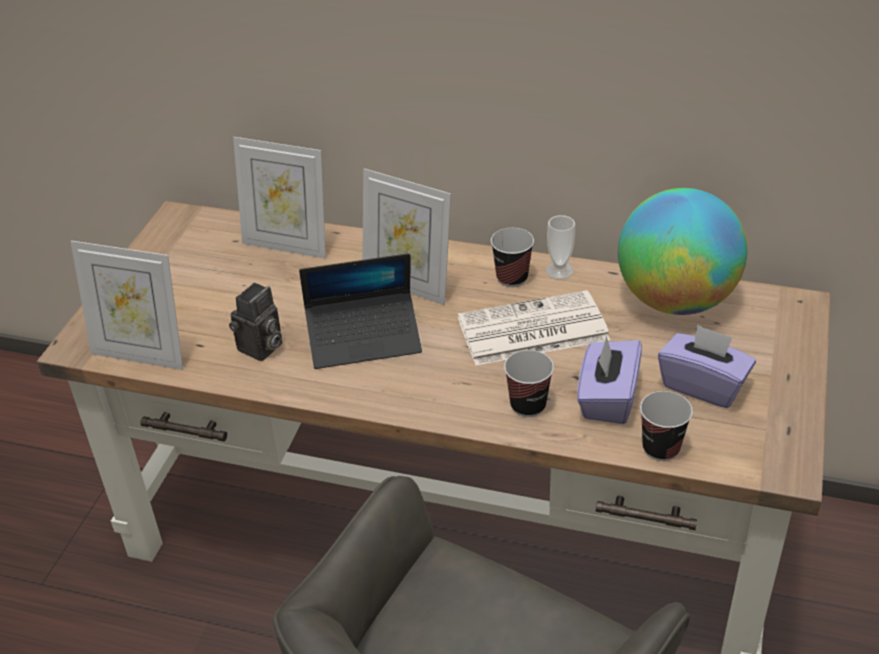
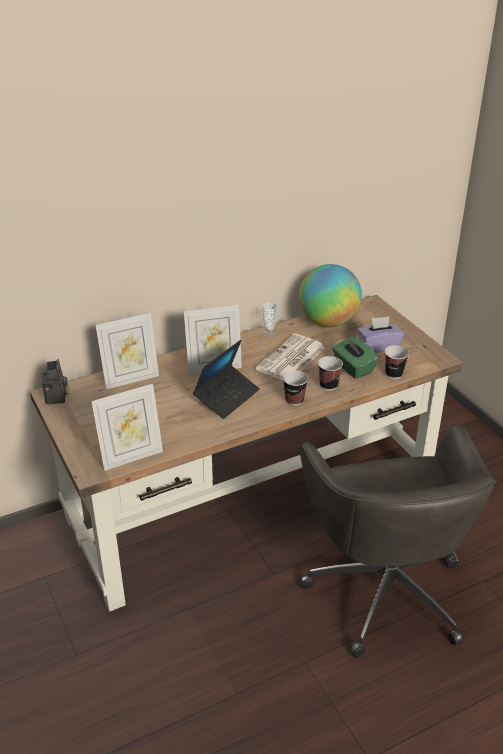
camera: 45 degrees left, 5 degrees down
(260, 349) = (186, 424): camera -> camera (57, 398)
(512, 278) = (254, 344): cup -> cup (294, 400)
(607, 399) = (353, 368): purple tissue box -> green tissue box

